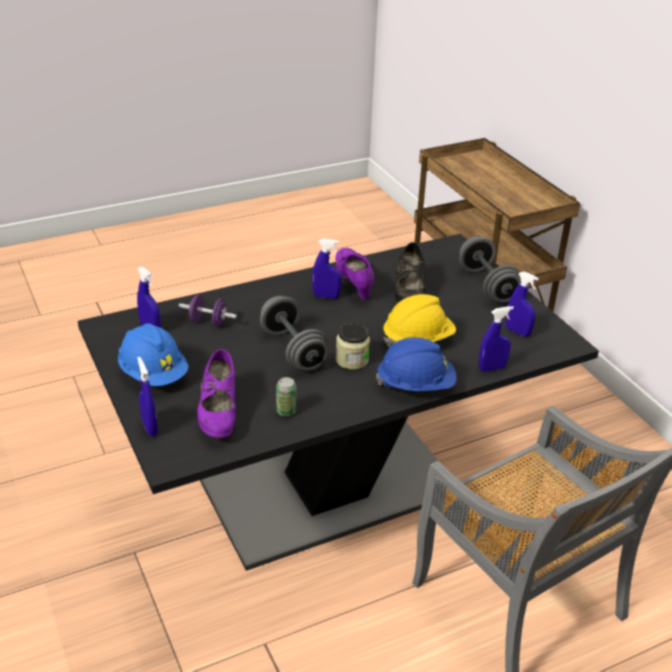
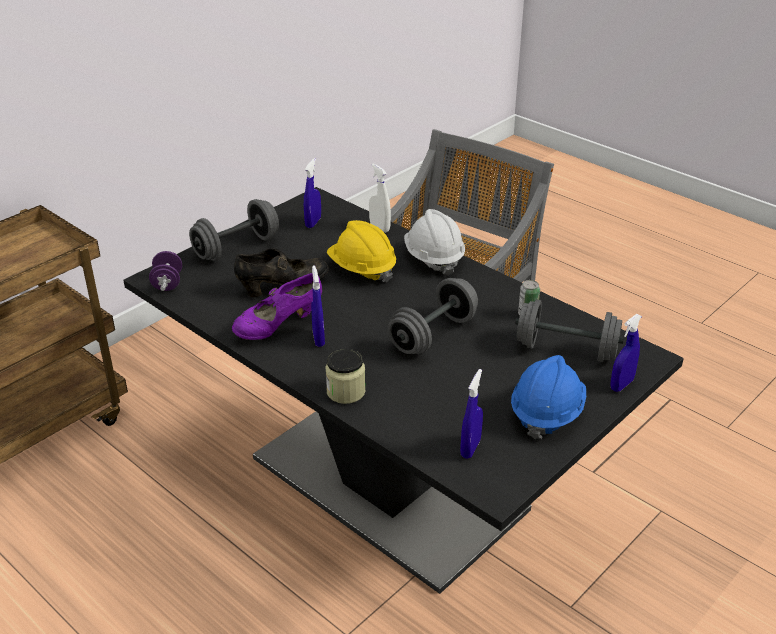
camera: 110 degrees left, 0 degrees up
(208, 322) = (426, 407): purple dumbbell -> purple dumbbell (167, 283)
(219, 414) = (566, 350): purple shoe -> grey dumbbell
(352, 360) = (423, 297): jar -> jar (346, 392)
(416, 385) = (433, 258): blue hard hat -> white hard hat
(492, 368) = (379, 227): blue spray bottle -> white spray bottle

